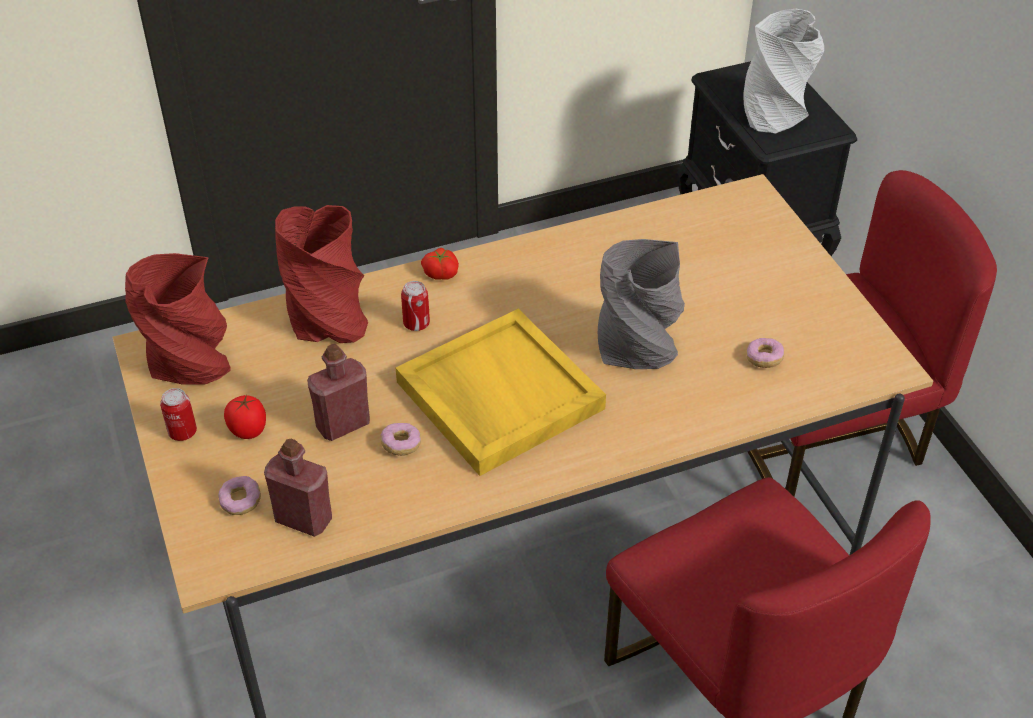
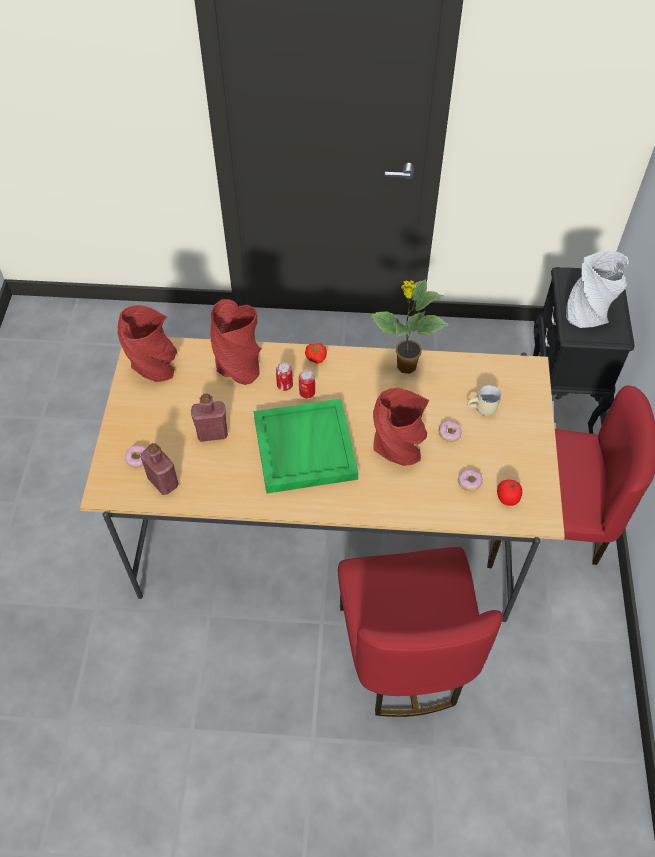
camera: 25 degrees right, 10 degrees up
(182, 432) = (130, 406): can -> can (307, 393)
(248, 431) = (162, 418): tomato -> tomato (507, 498)
(401, 445) = (235, 458): donut -> donut (449, 434)
(497, 395) = (303, 447): yellow tray -> green tray
(578, 244) = (405, 366): none -> potted plant
(638, 351) = (398, 449): grey vase -> red vase
(721, 264) = (482, 410): none -> beige mug

